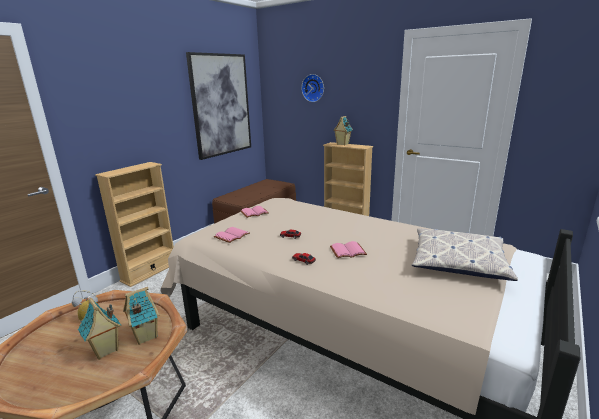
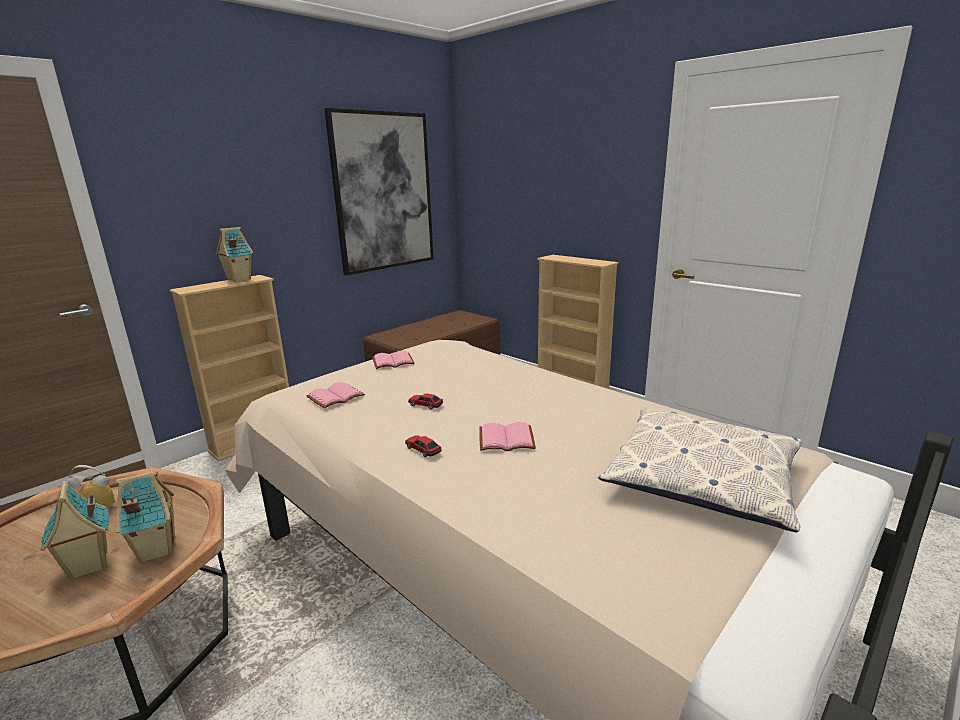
camera: 10 degrees right, 0 degrees up
(313, 88) = (529, 166): wall clock -> none
(342, 144) = (568, 258): toy house -> toy house (238, 279)

